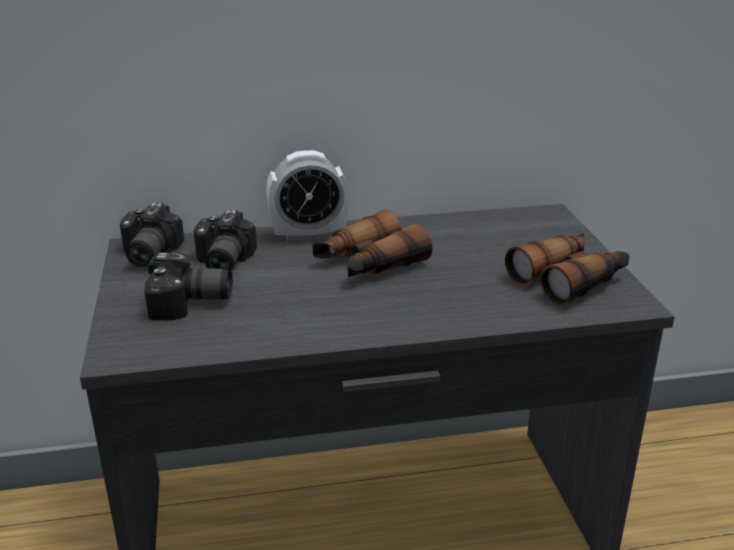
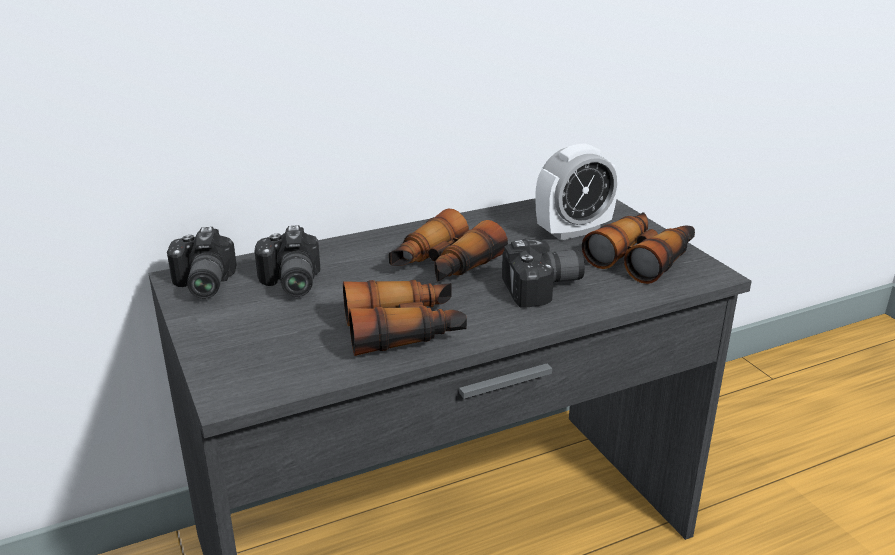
camera: 15 degrees left, 0 degrees up
(191, 304) = (281, 331): camera -> camera (544, 289)
(298, 319) = (404, 330): none -> binoculars
(309, 236) = (367, 245): alarm clock -> alarm clock (573, 231)

